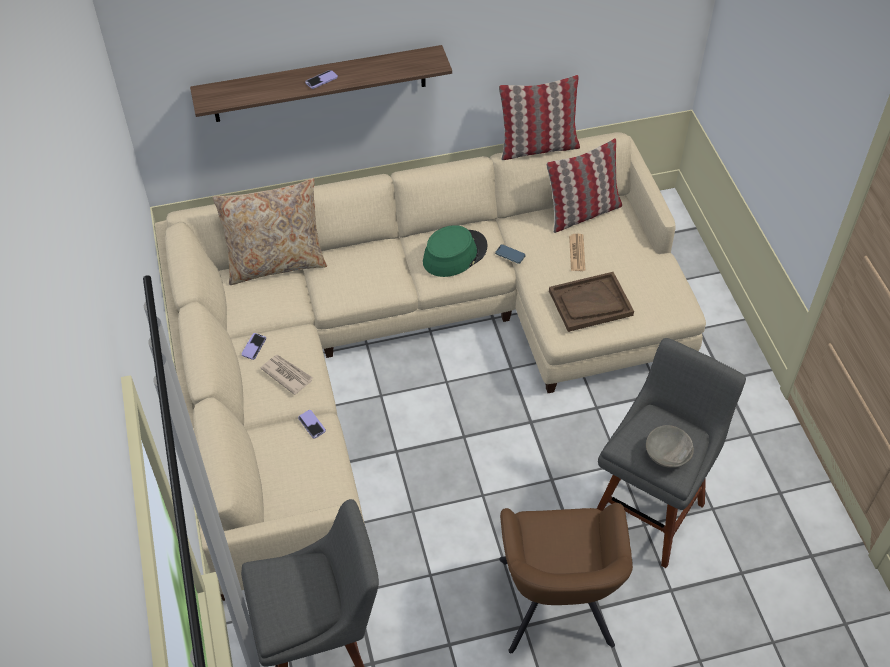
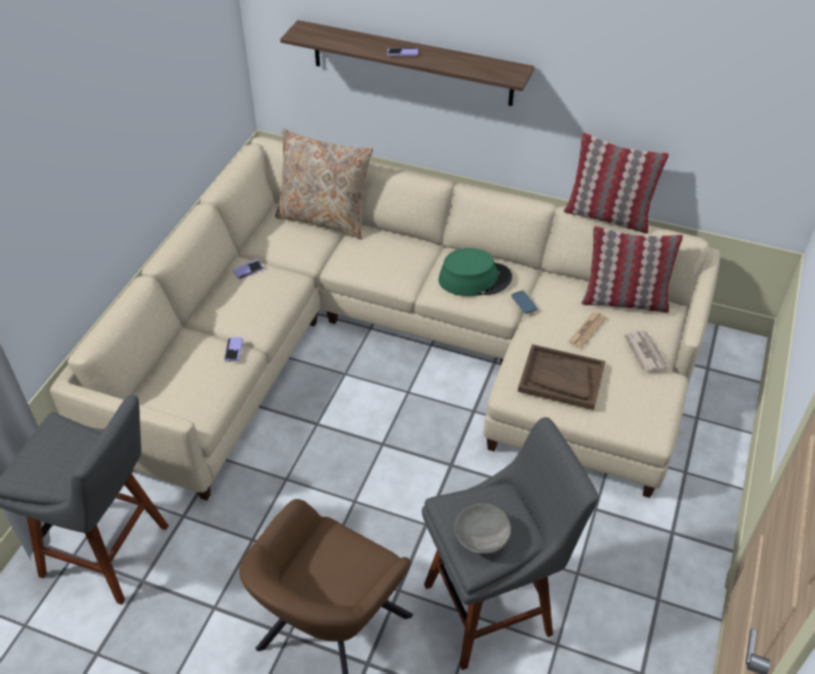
camera: 35 degrees right, 5 degrees down
(287, 374) = (252, 302): newspaper -> newspaper (646, 352)

